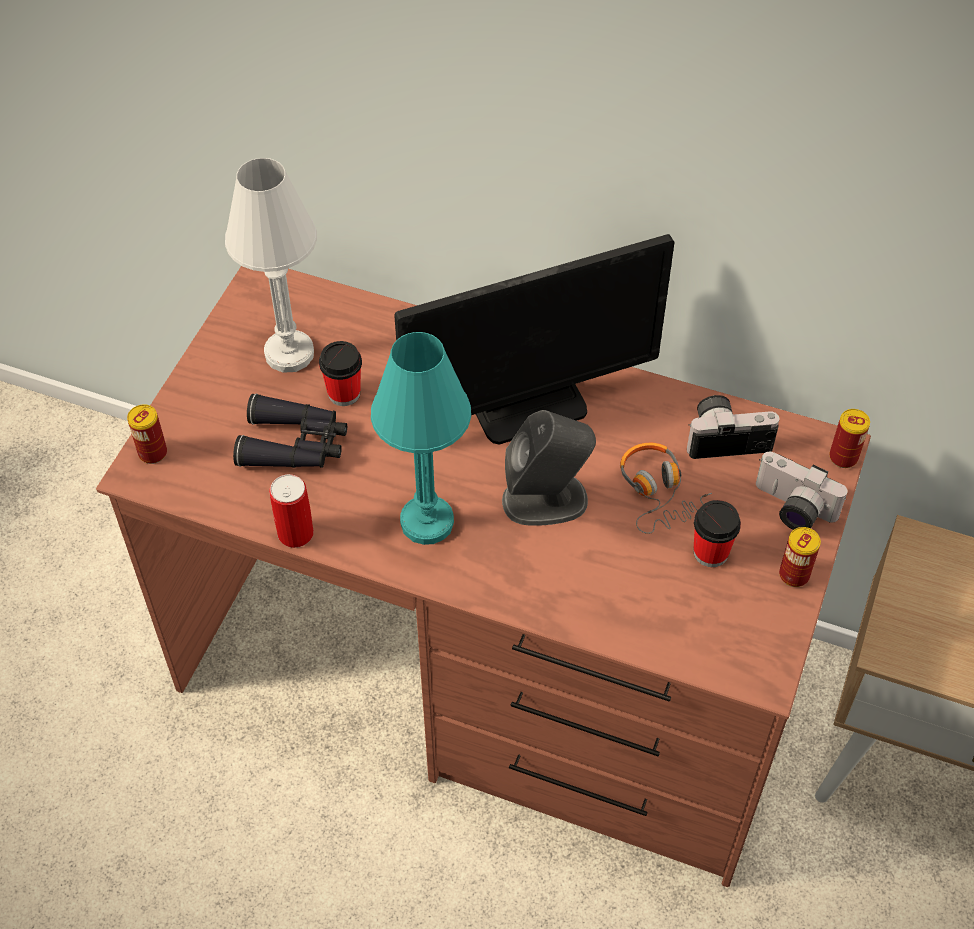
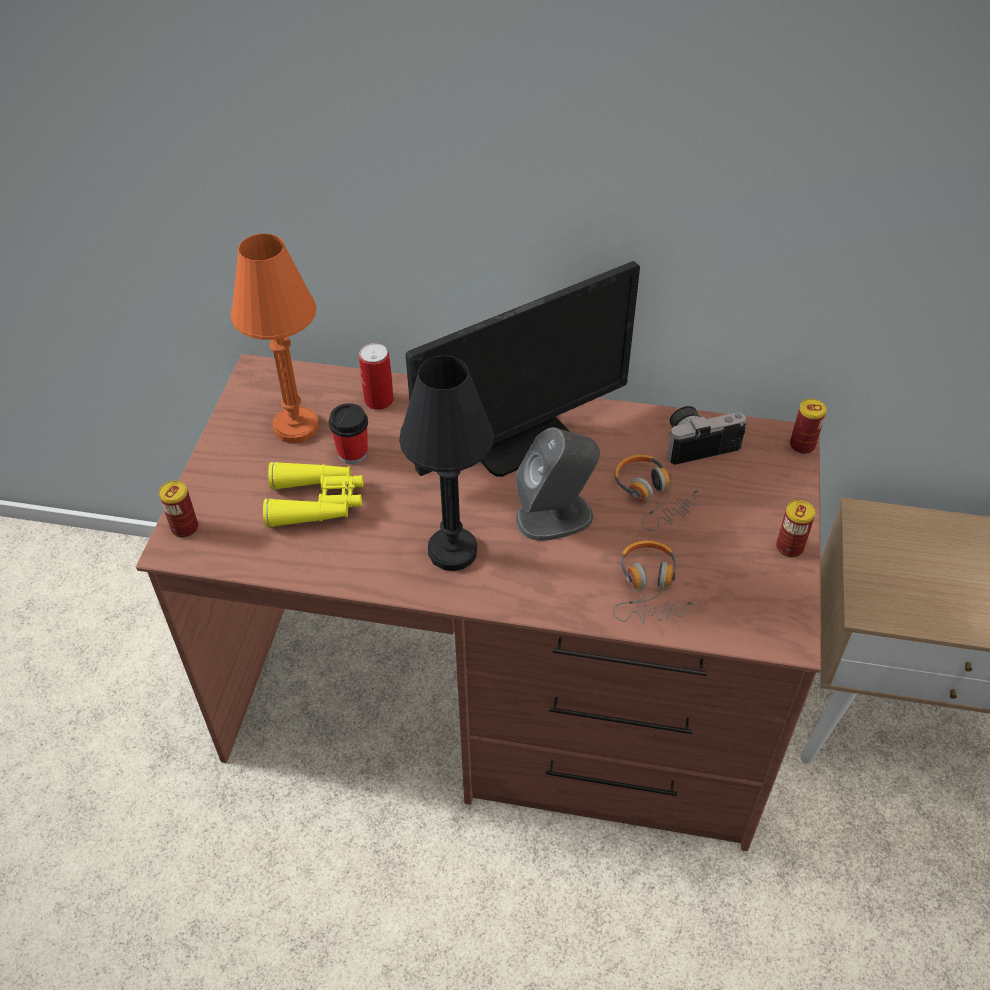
camera: 10 degrees left, 5 degrees down
(289, 353) = (296, 427): white table lamp -> orange table lamp
(295, 444) = (317, 502): black binoculars -> yellow binoculars
(295, 533) = (333, 578): can -> can (379, 400)
(427, 522) = (452, 551): turquoise table lamp -> black table lamp
(626, 597) = (648, 589): none -> headphones
(710, 552) = (712, 539): cup -> none
(791, 509) = (771, 493): camera -> none

